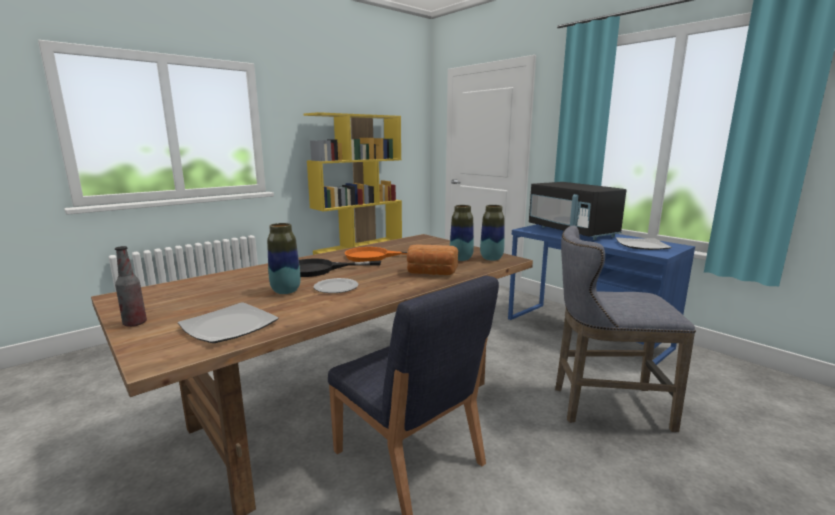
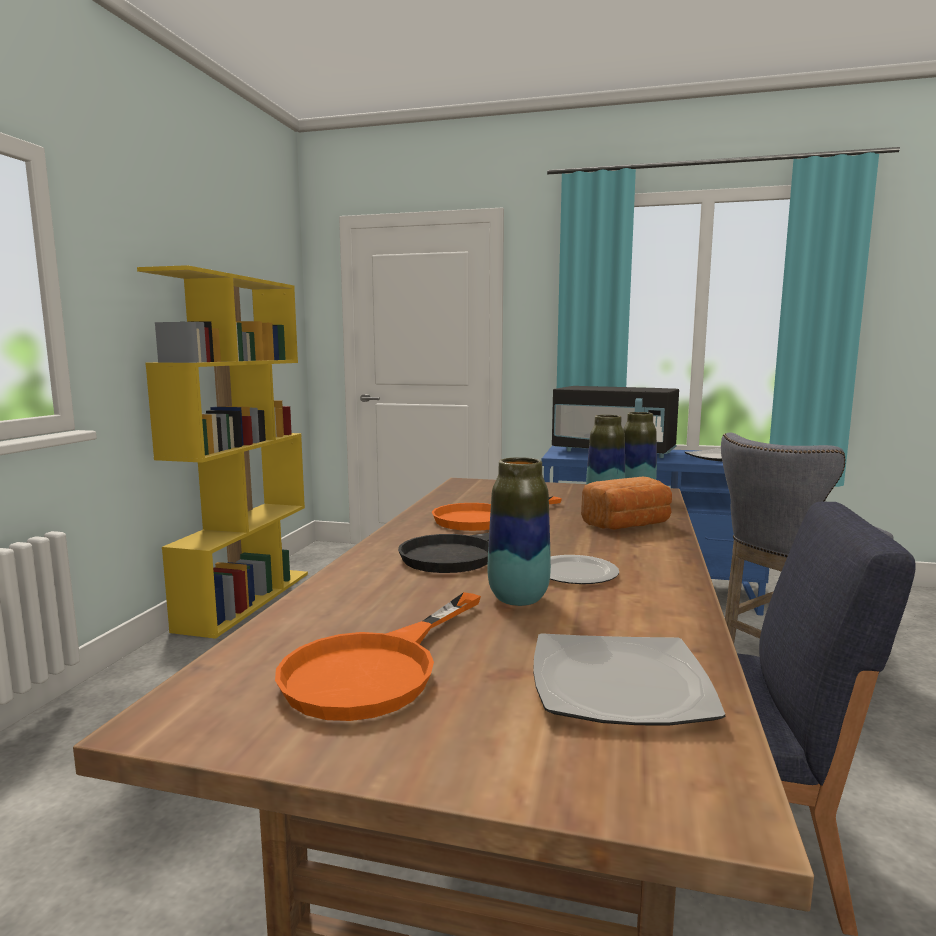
camera: 35 degrees left, 5 degrees down
(135, 323) = (420, 755): bottle -> none
(186, 299) = (377, 668): none -> orange frying pan

